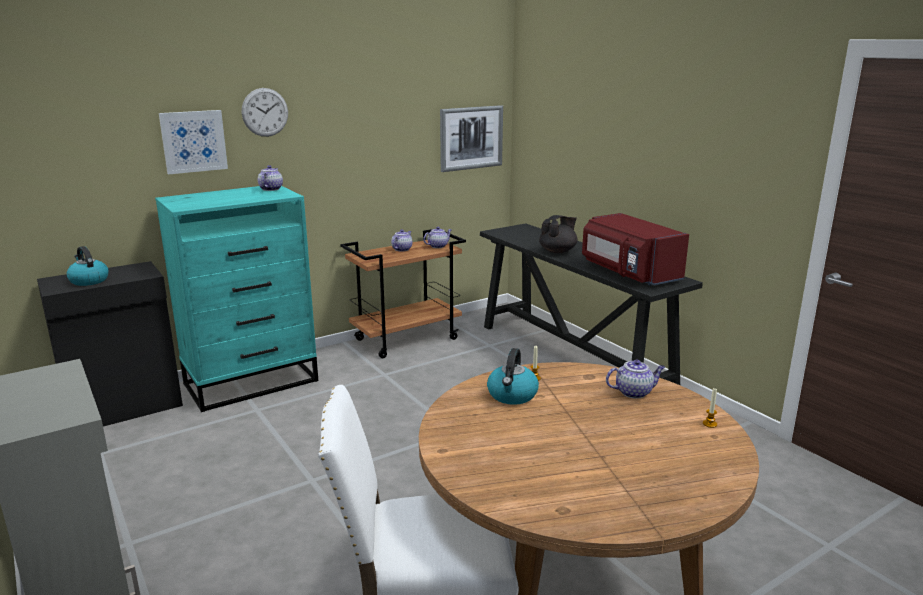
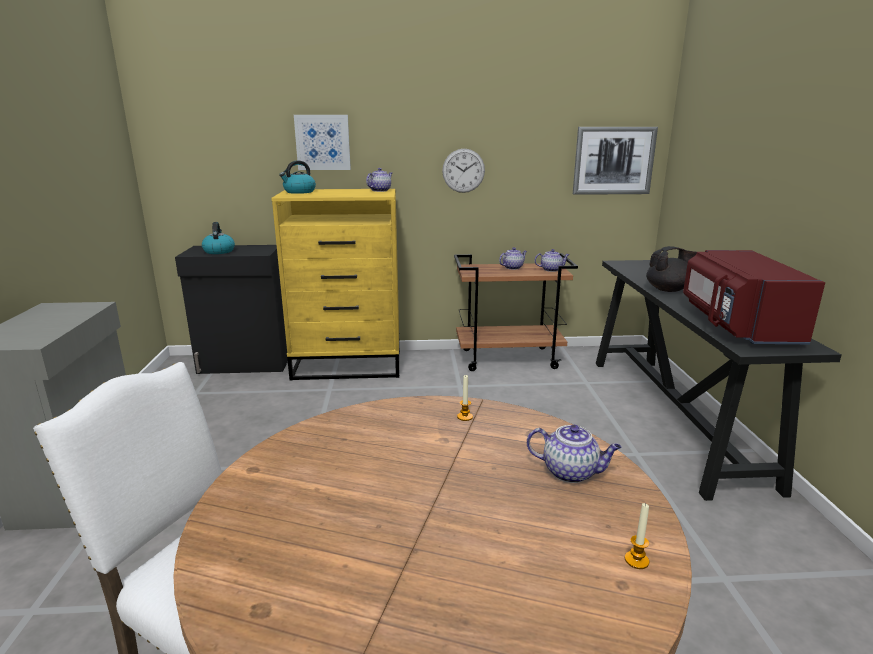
camera: 30 degrees right, 0 degrees up
(252, 382) = (348, 365): turquoise dresser -> yellow dresser
(265, 112) = (389, 119): wall clock -> wall clock (463, 170)
(512, 395) = (413, 429): kettle -> kettle (299, 192)

